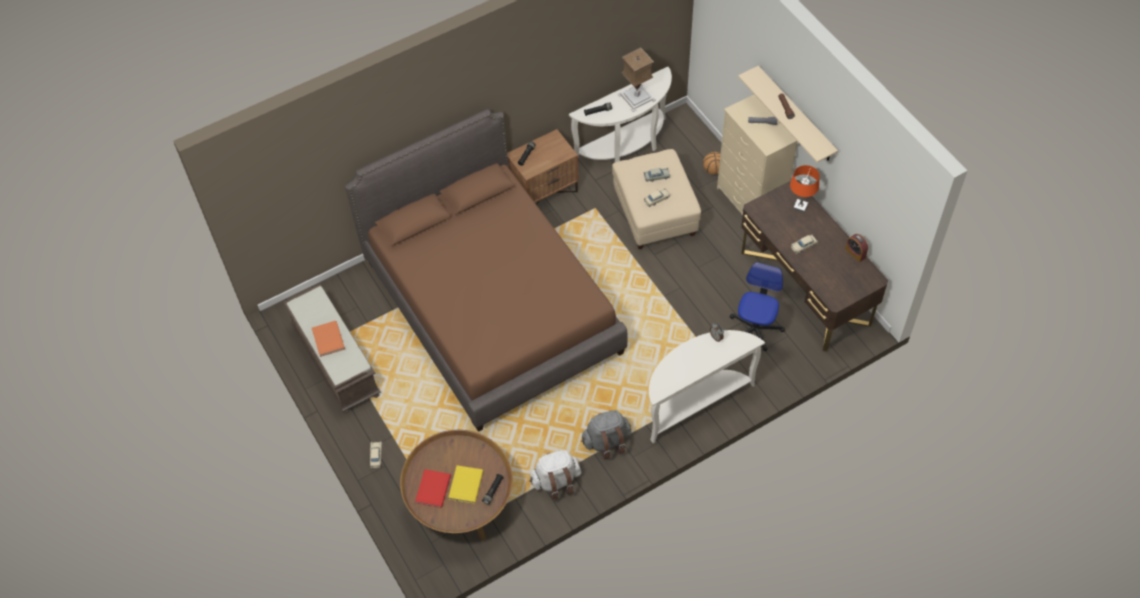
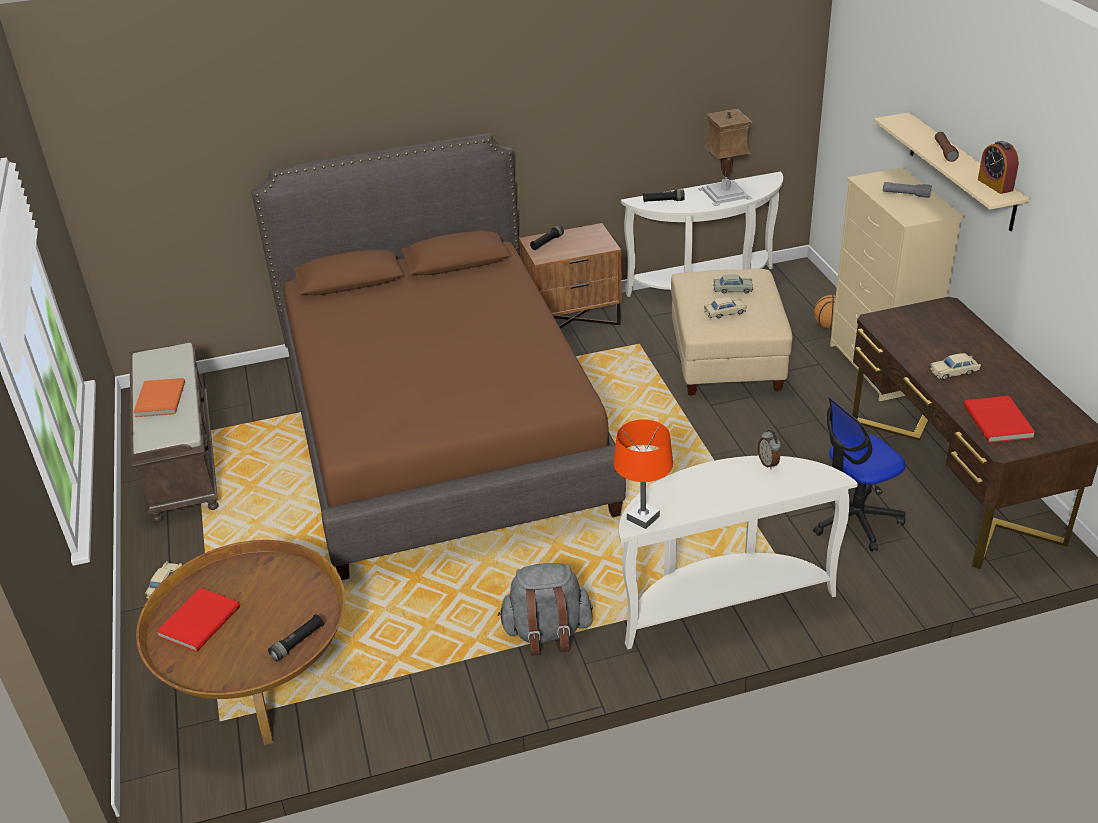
camera: 15 degrees right, 20 degrees down
(465, 485) = (256, 625): yellow book -> none
(556, 481) = (435, 676): white backpack -> none
(755, 329) = (854, 519): office chair -> office chair turned 150 degrees counterclockwise
(800, 207) = (956, 327): orange table lamp -> orange table lamp (643, 518)
(831, 281) = (999, 421): none -> red book
(855, 253) = (1048, 392): alarm clock -> alarm clock (995, 185)

